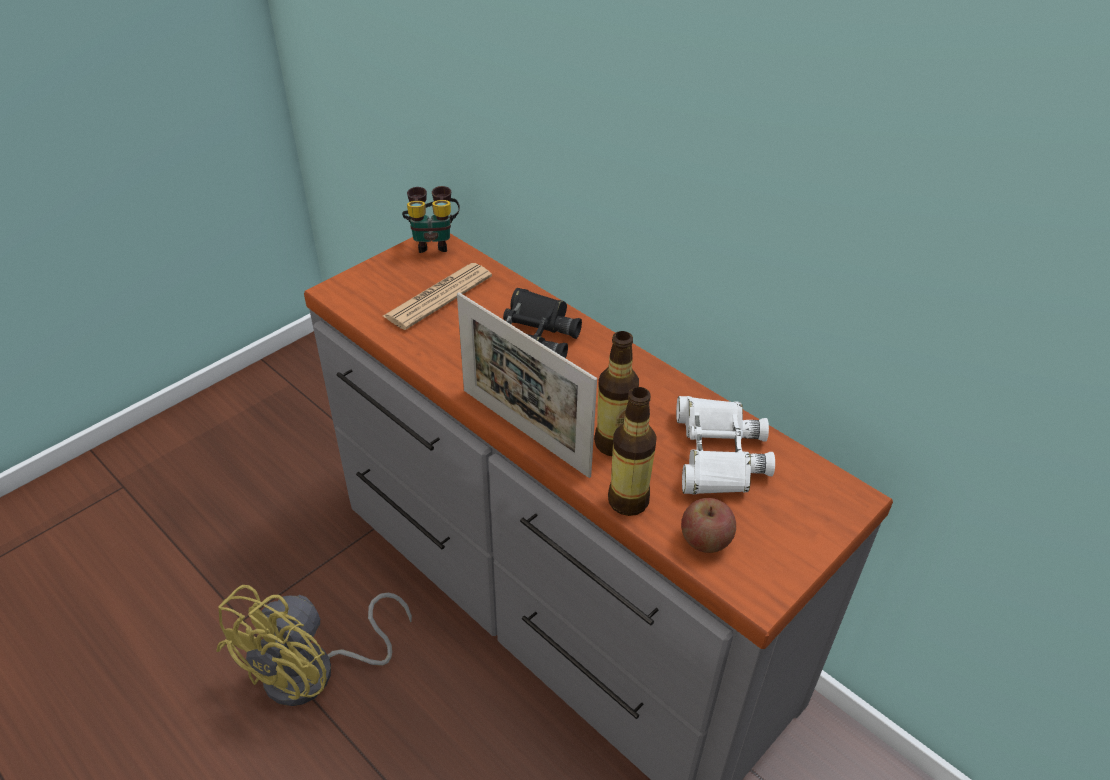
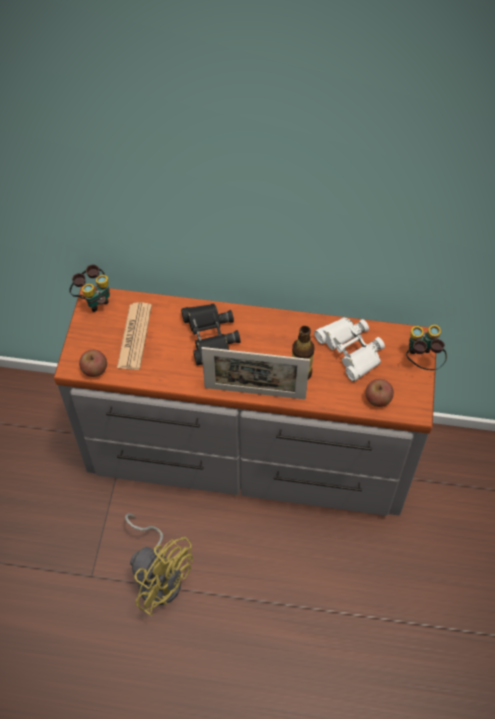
camera: 35 degrees left, 15 degrees up
(315, 673) = (159, 575): yellow fan -> yellow fan turned 45 degrees counterclockwise
(356, 305) = (94, 369): none -> apple
(628, 501) = (331, 400): bottle -> none
(827, 529) = (421, 361): none -> binoculars

